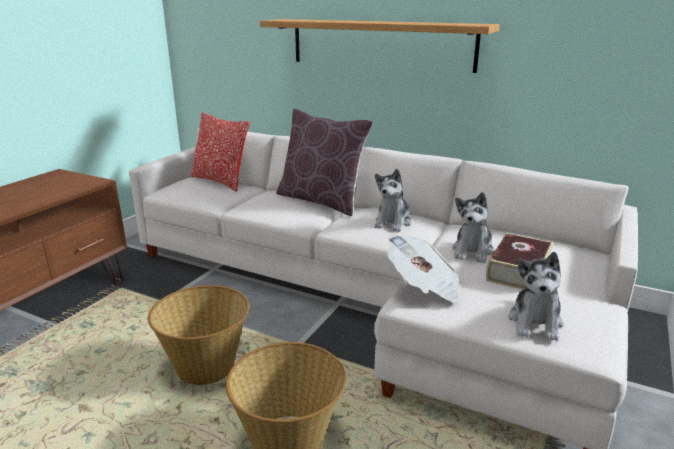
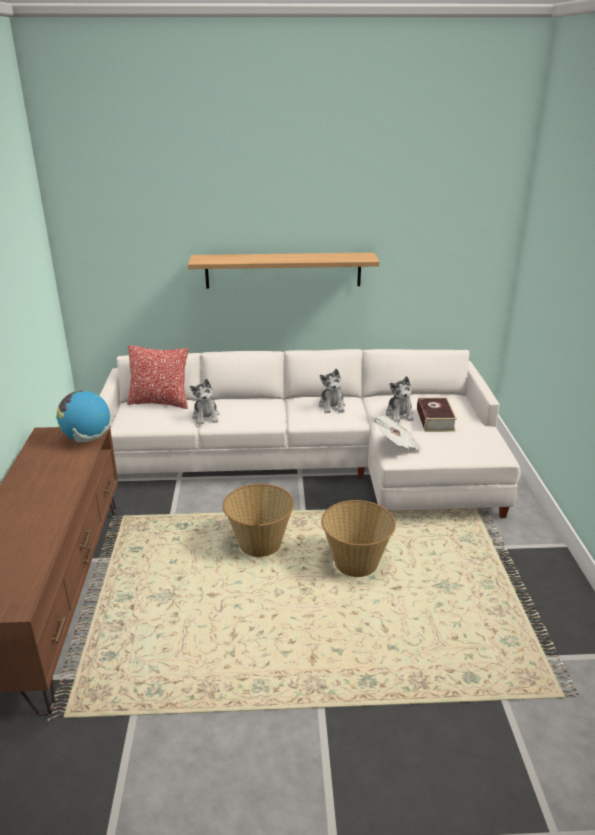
camera: 30 degrees left, 5 degrees up
(77, 185) = (87, 438): none -> globe
(321, 200) = (262, 400): brown pillow -> none
(535, 322) = (466, 448): plush toy -> plush toy (206, 416)

